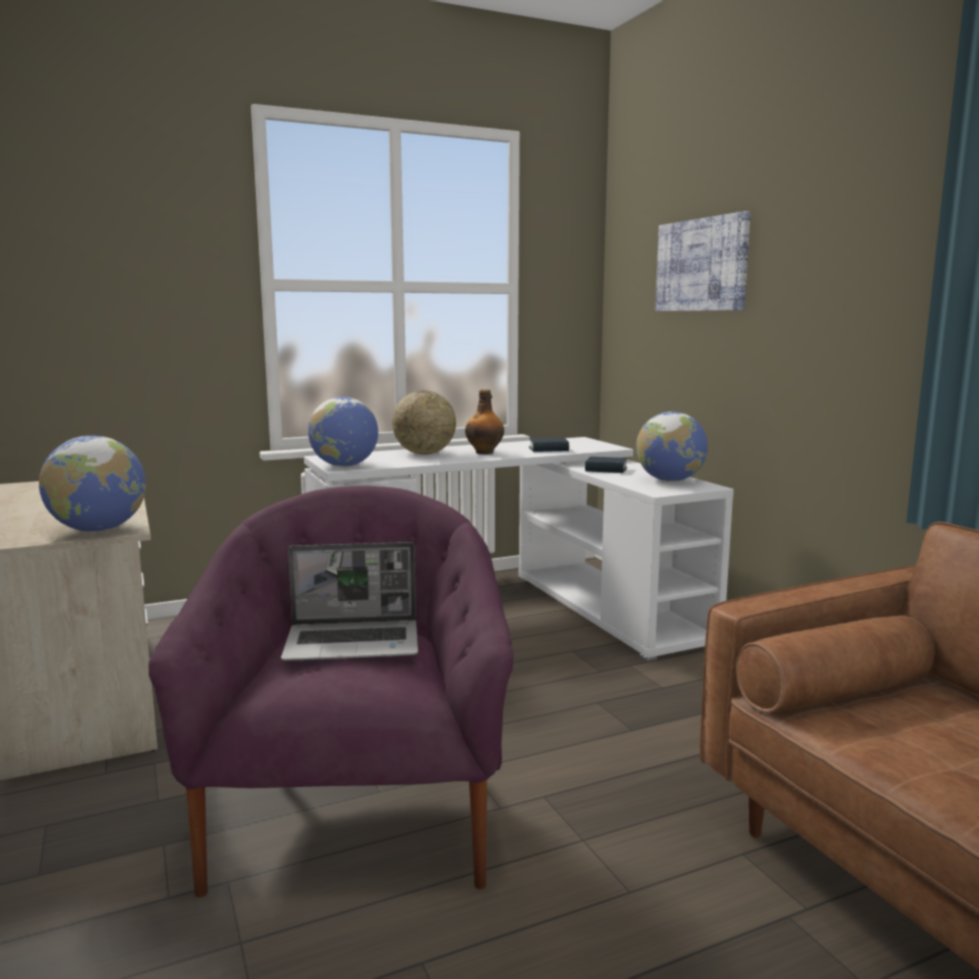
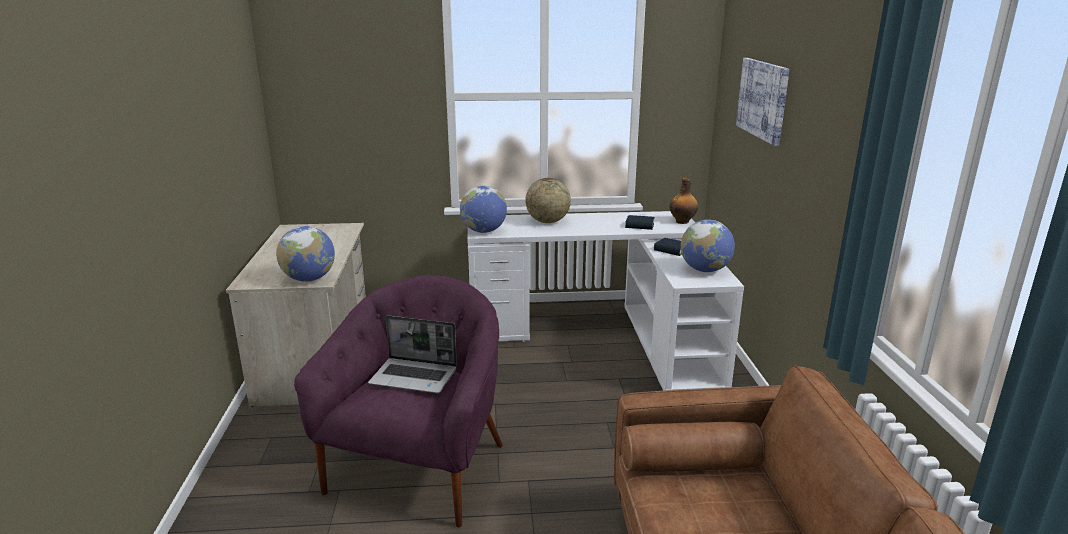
camera: 20 degrees right, 10 degrees up
(485, 452) = (590, 225): bottle -> bottle (682, 221)

